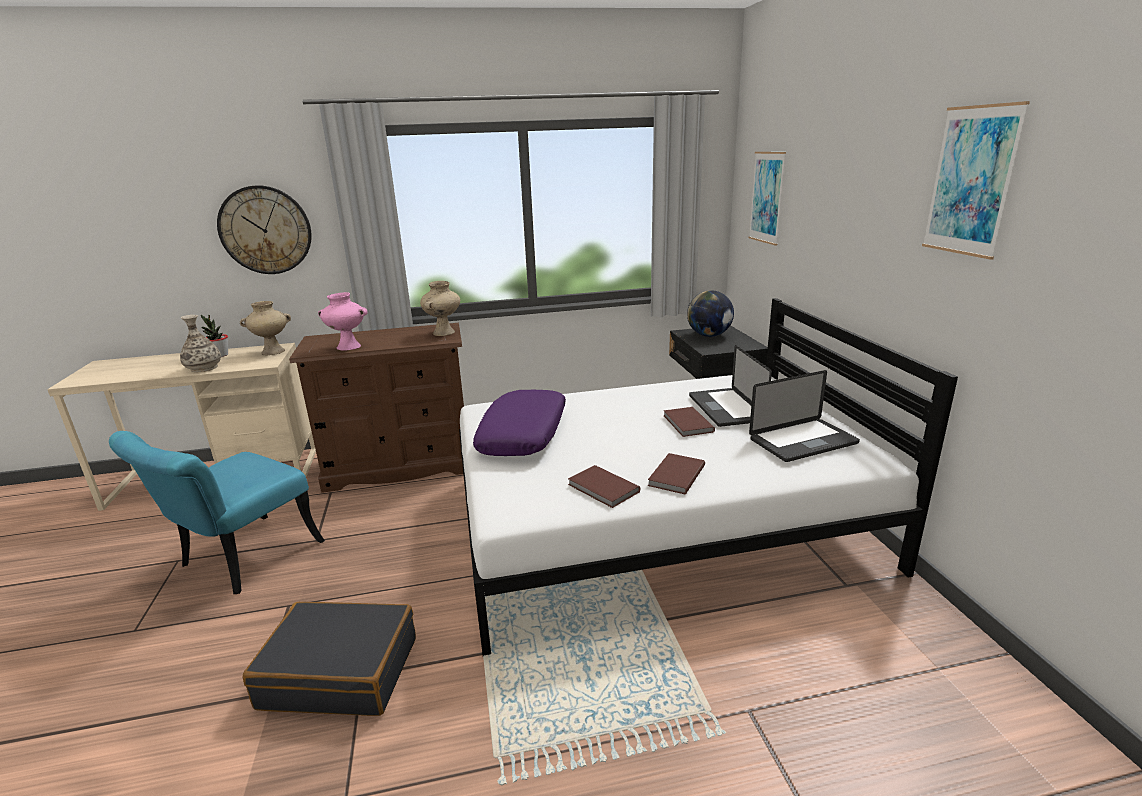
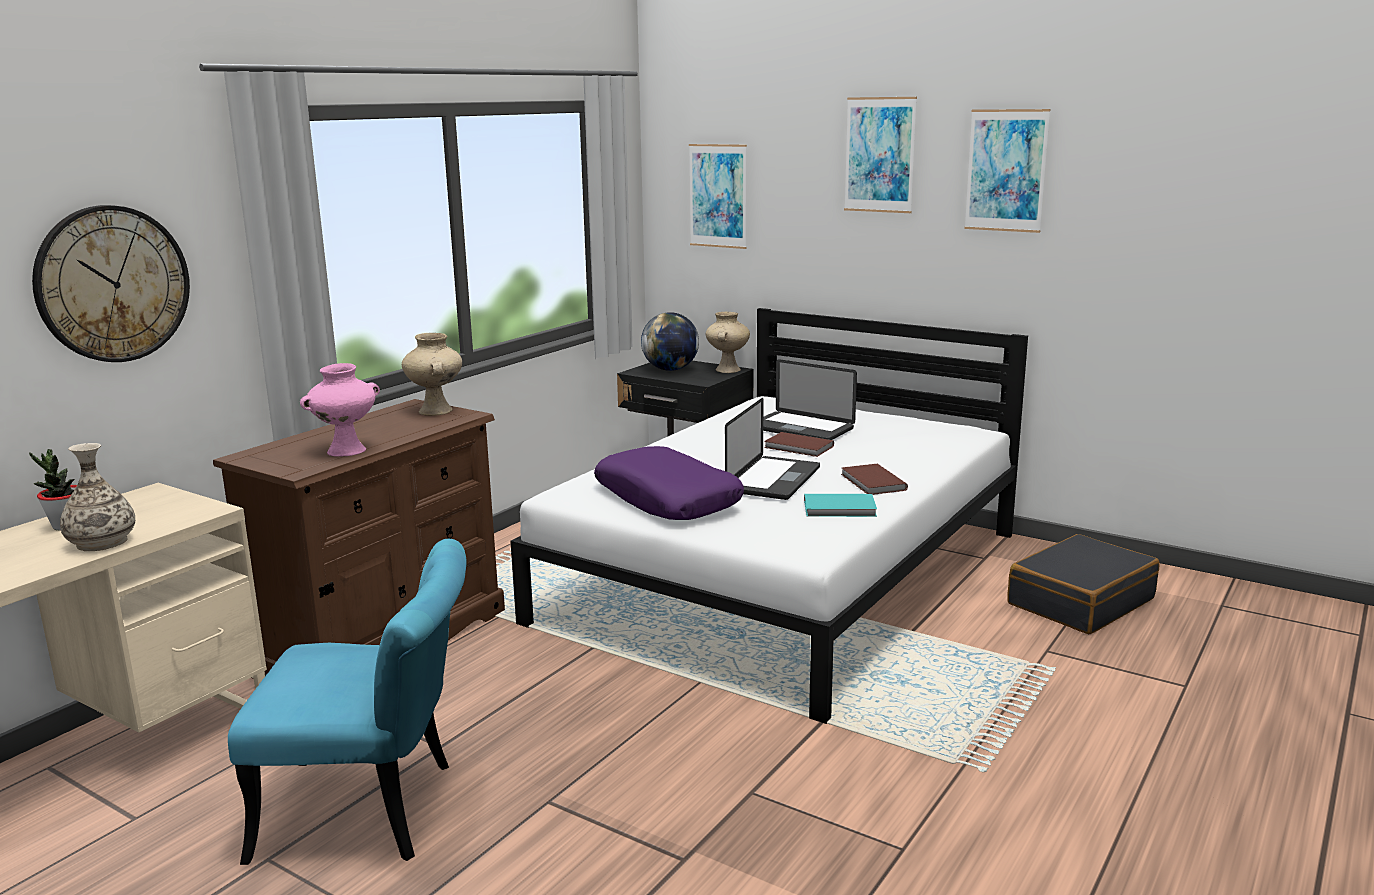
camera: 45 degrees left, 5 degrees down
(240, 561) = (376, 810): turquoise chair -> turquoise chair turned 75 degrees counterclockwise
(273, 351) = (163, 498): beige vase -> beige vase (727, 370)
(341, 672) = (726, 802): black suitcase -> black suitcase (1080, 601)
(603, 489) = (840, 509): brown book -> turquoise book
(803, 441) = (910, 433): laptop -> laptop (773, 480)
(868, 162) = (879, 155): none -> picture

